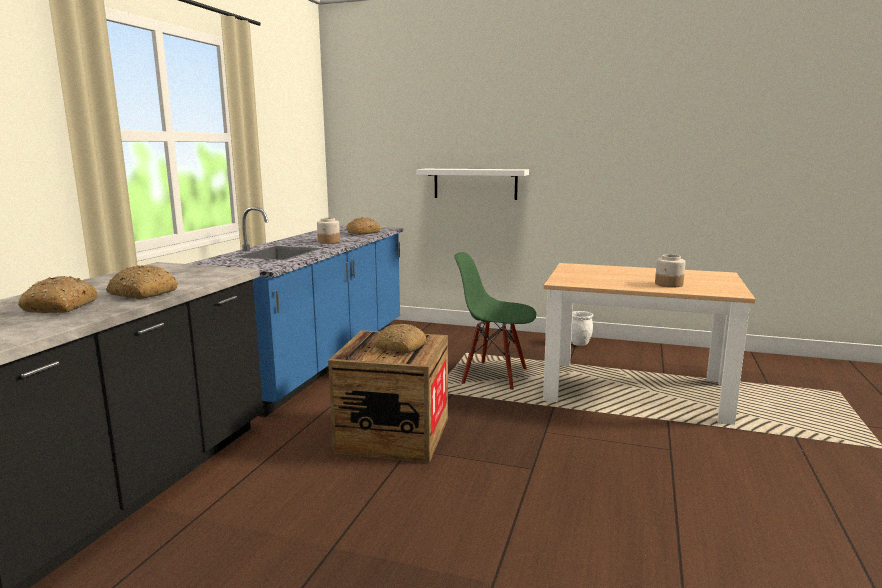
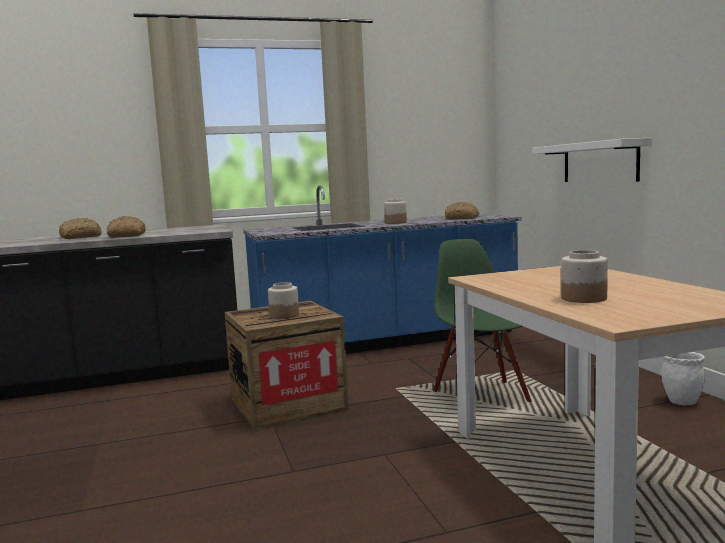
camera: 55 degrees right, 5 degrees down
(400, 347) = (284, 315): bread -> jar

